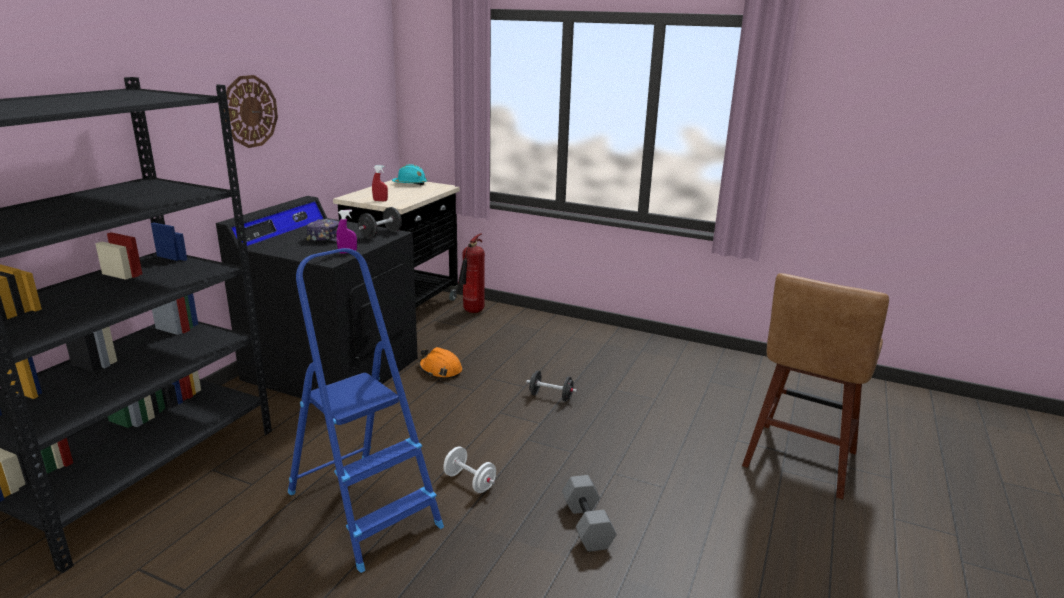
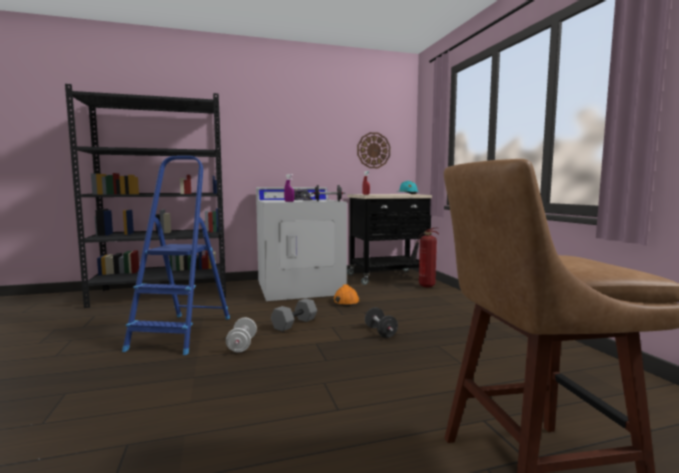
camera: 50 degrees right, 15 degrees down
(250, 111) = (291, 134): wall clock -> wall clock (373, 150)
(333, 368) = (300, 287): black washing machine -> white washing machine
(588, 525) = (240, 396): grey dumbbell -> grey dumbbell (294, 324)

